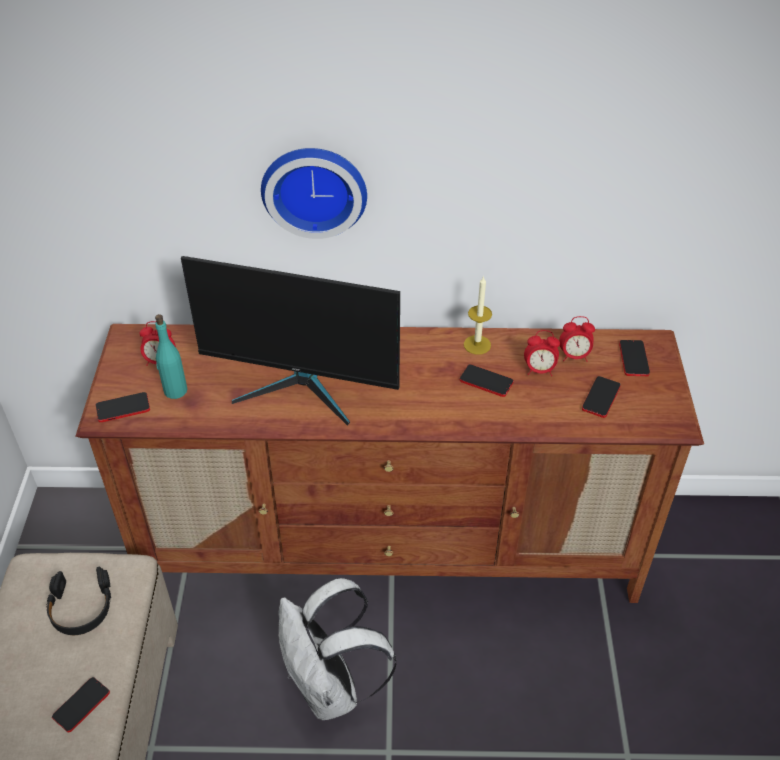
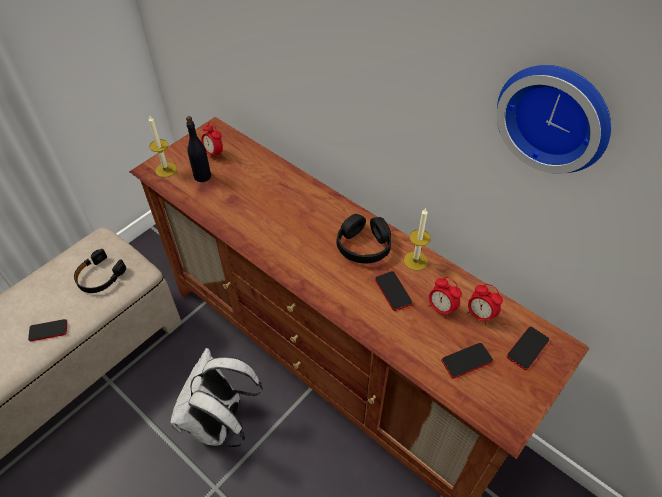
camera: 40 degrees right, 5 degrees up
(123, 408) = (166, 170): phone -> candle
(175, 390) = (202, 176): turquoise bottle -> black bottle
(301, 387) = (272, 218): monitor -> none
(314, 188) = (333, 74): wall clock -> wall clock (555, 116)
(417, 359) = (364, 245): none -> black headphones

